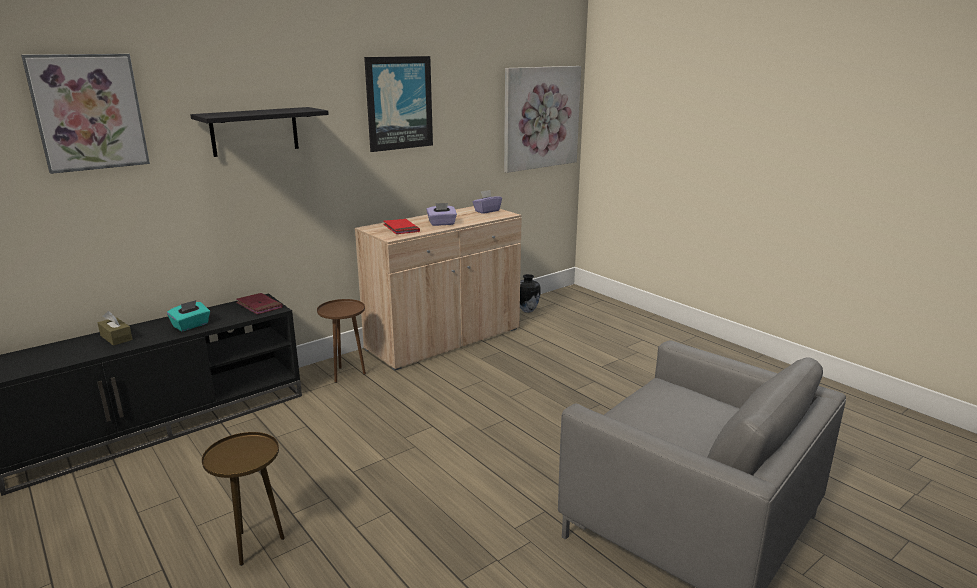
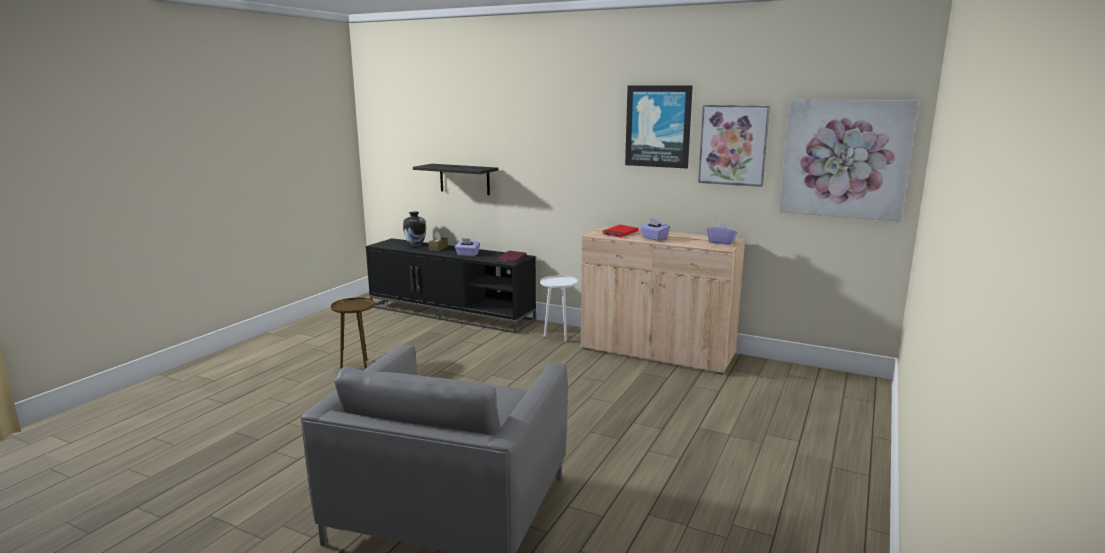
camera: 65 degrees right, 5 degrees down
(89, 112) = (455, 115): picture -> picture (733, 145)
(191, 325) = (467, 255): turquoise tissue box -> purple tissue box
(254, 131) = (540, 136): black shelf -> black shelf (464, 179)
(346, 374) = (558, 337): brown side table -> white side table
(527, 310) = (773, 370): vase -> vase (415, 245)

